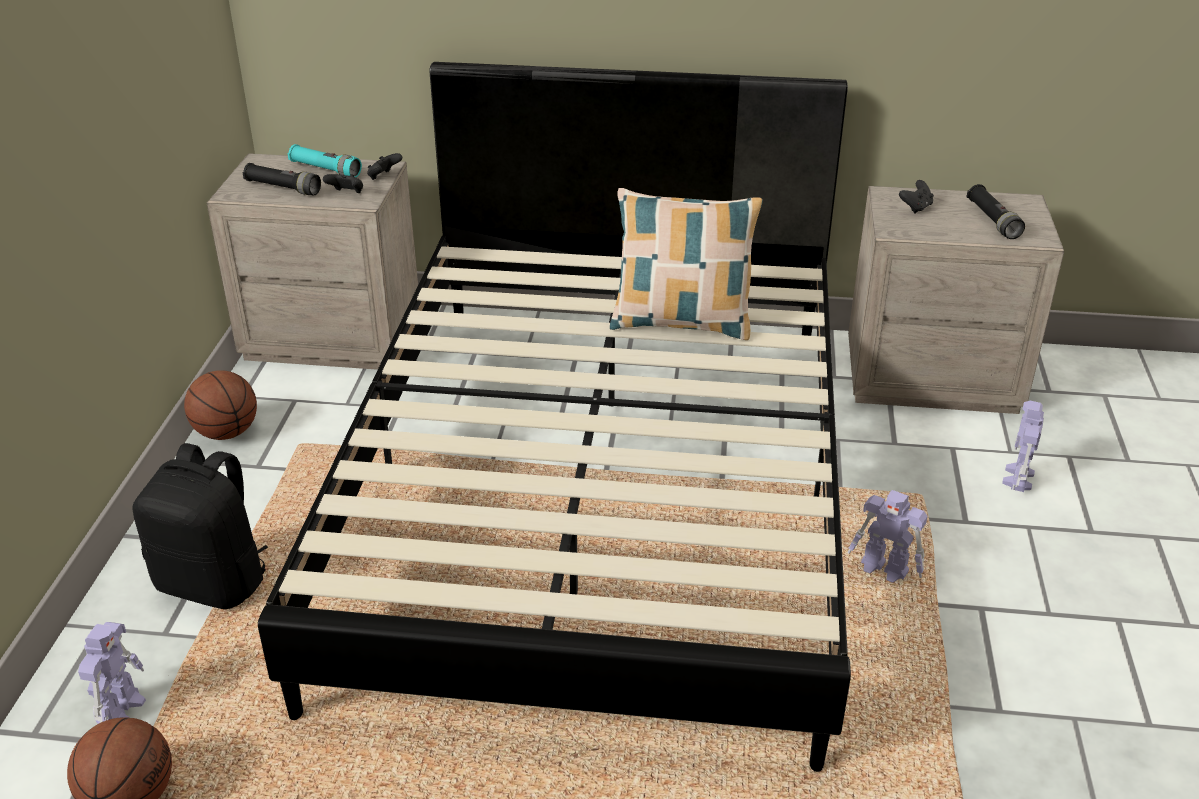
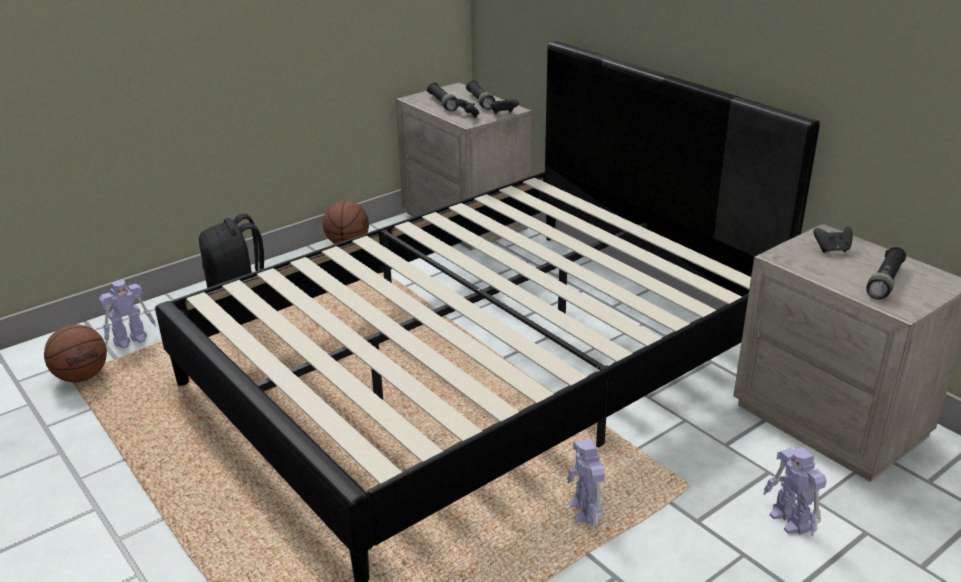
camera: 45 degrees right, 5 degrees down
(325, 170) = (480, 101): turquoise flashlight -> black flashlight
(681, 323) = (603, 274): pillow -> none
(1018, 479) = (790, 521): toy robot -> toy robot turned 90 degrees counterclockwise

